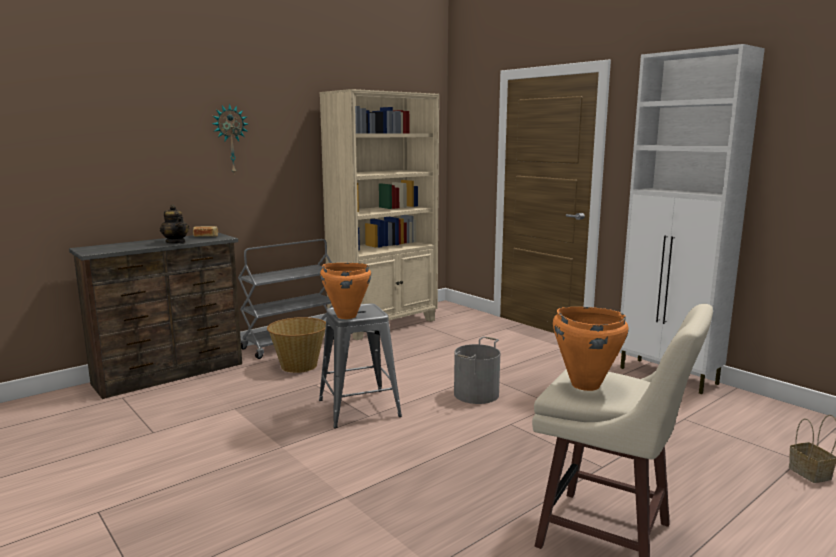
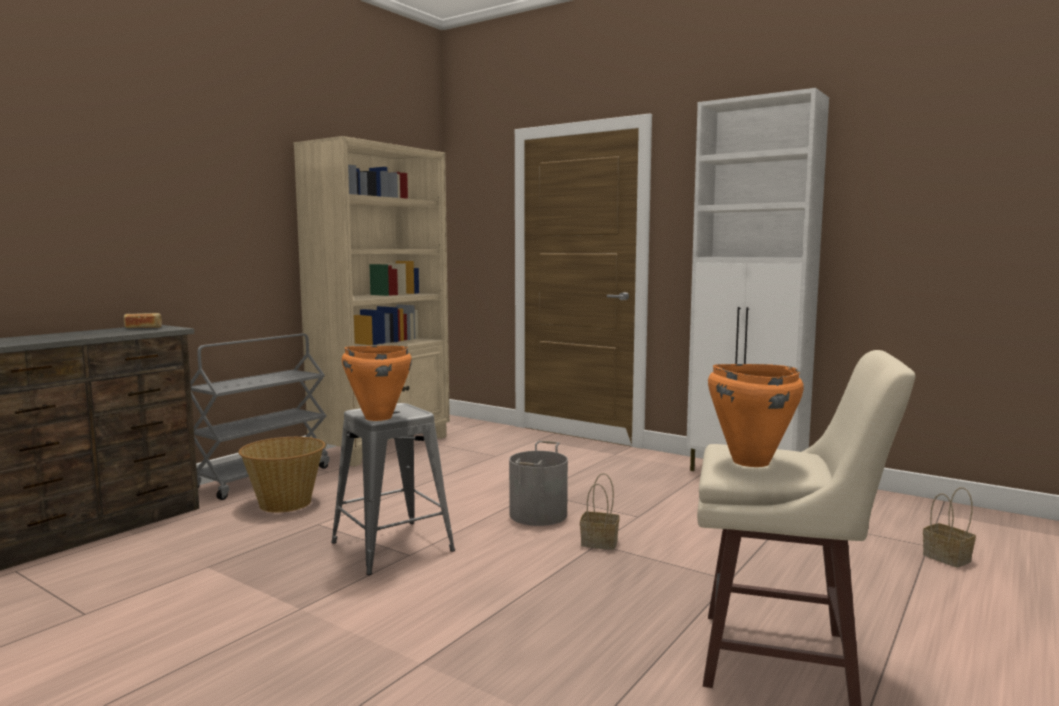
camera: 15 degrees left, 5 degrees down
(176, 242) = (101, 334): teapot -> none
(230, 139) = (174, 196): wall clock -> none
(513, 423) = (600, 542): none -> basket

